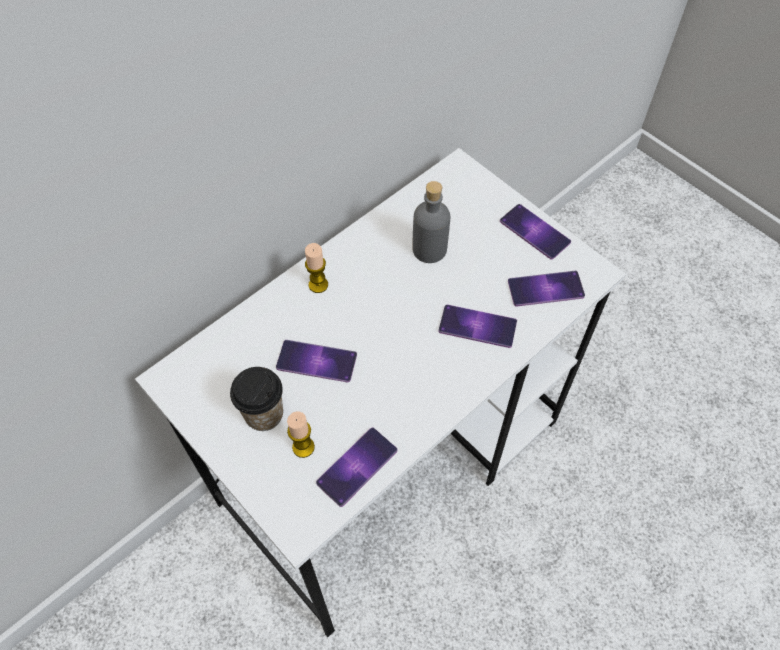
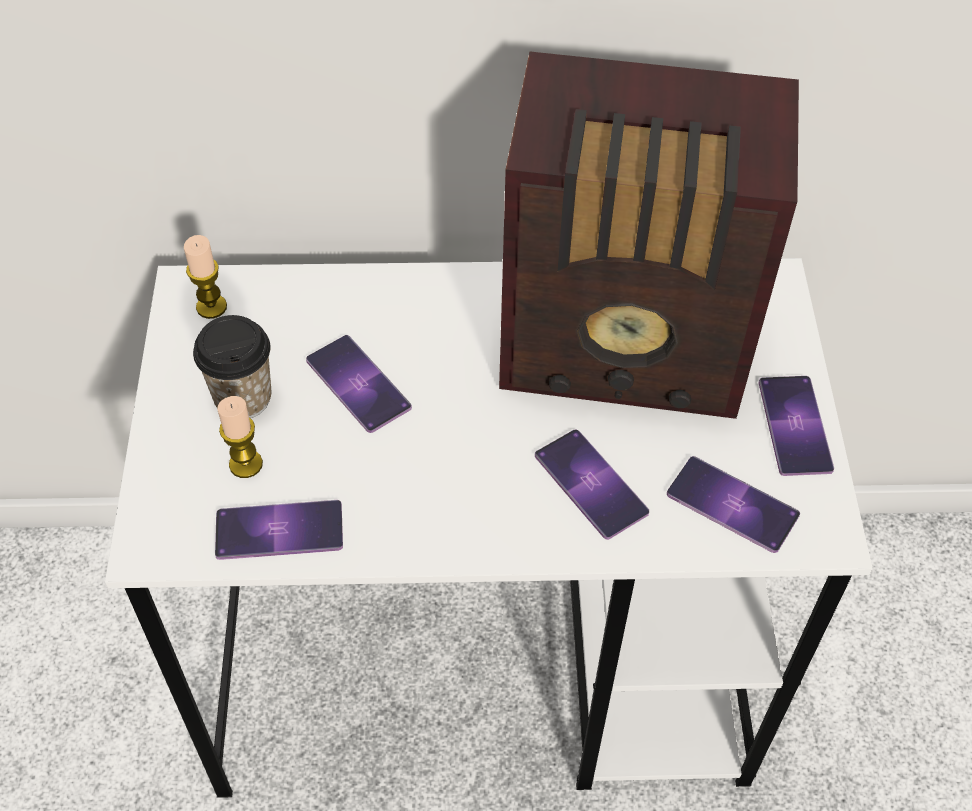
camera: 40 degrees right, 5 degrees down
(318, 285) = (449, 302): candle -> candle (211, 307)
(429, 249) = (628, 353): grey bottle -> radio

